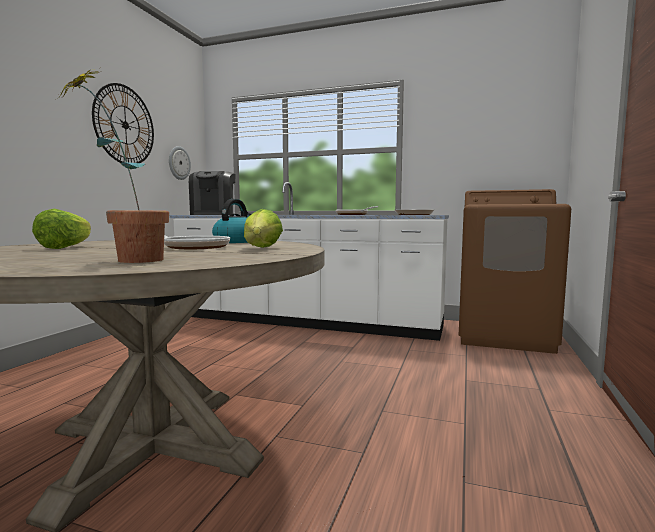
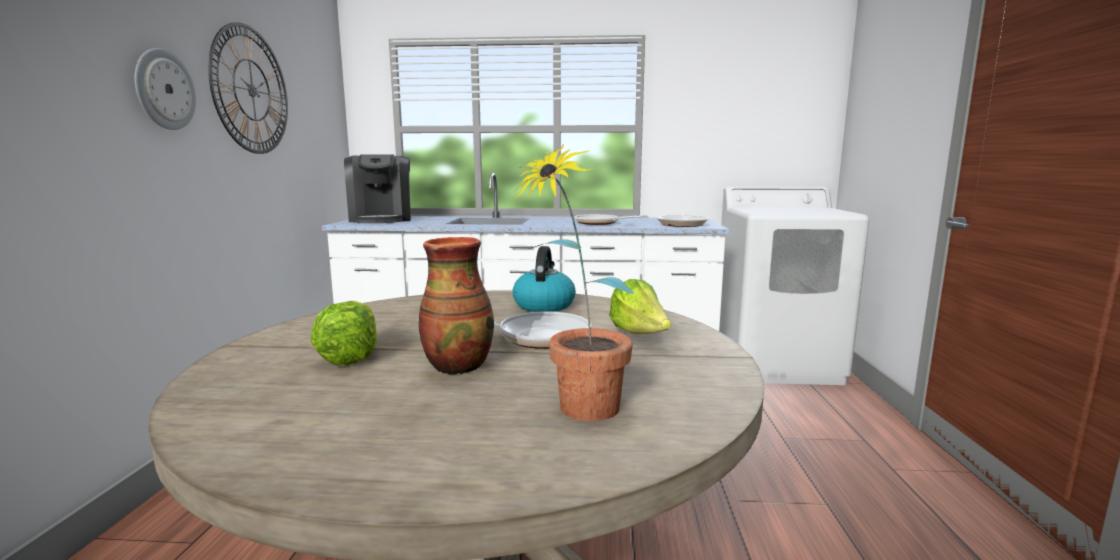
camera: 15 degrees left, 5 degrees up
(112, 251) = (457, 366): none -> vase
(179, 163) = (318, 141): wall clock -> wall clock (164, 90)
(505, 336) = (776, 364): brown washing machine -> white washing machine

